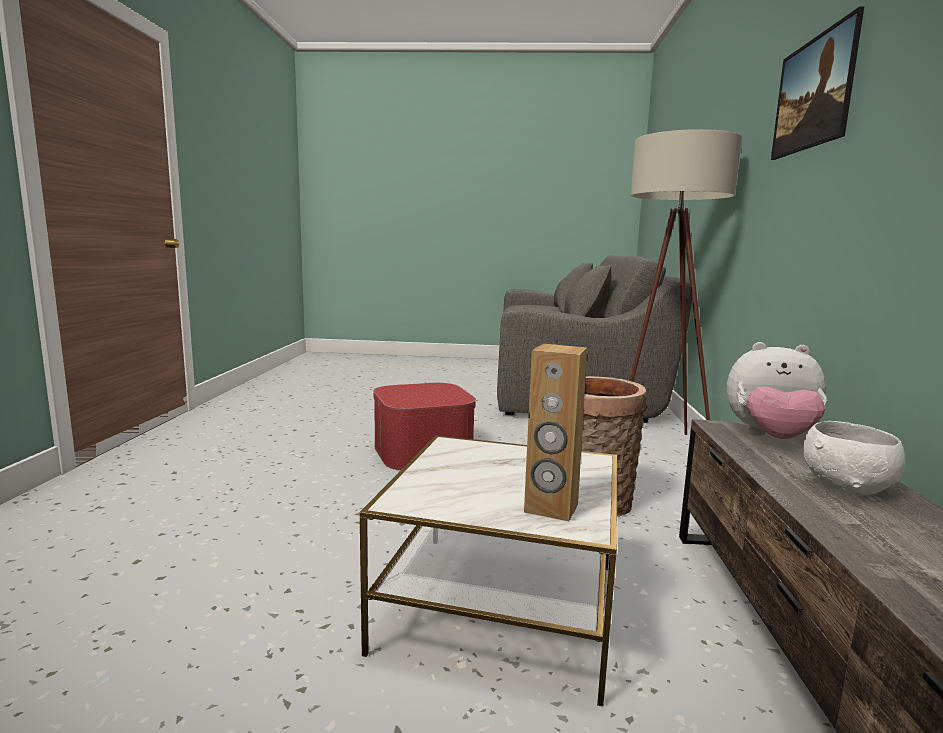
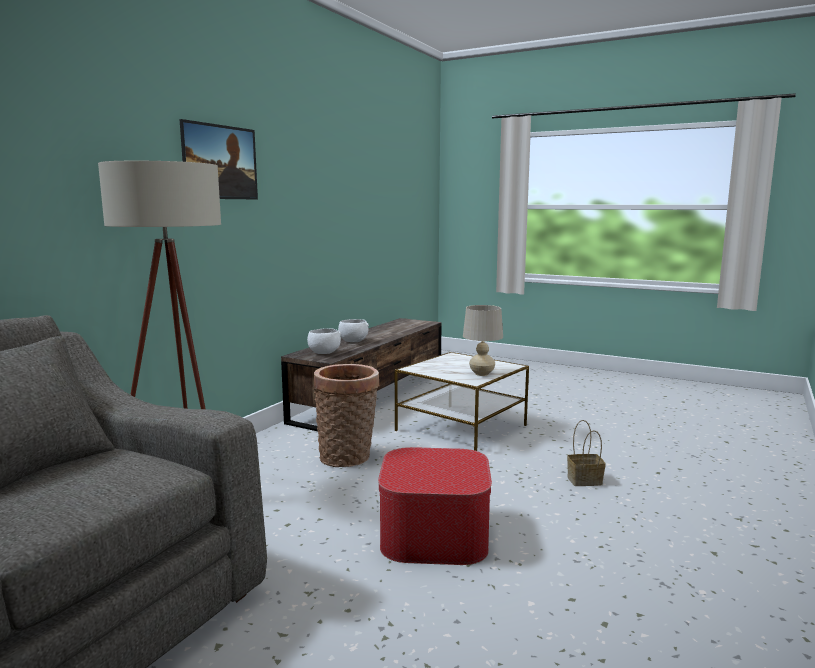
camera: 155 degrees left, 0 degrees up
(267, 526) = (585, 480): none -> basket
(450, 464) = (481, 374): none -> beige table lamp
(551, 508) = (457, 359): brown speaker -> none
(771, 438) = (323, 353): plush toy -> white bowl

